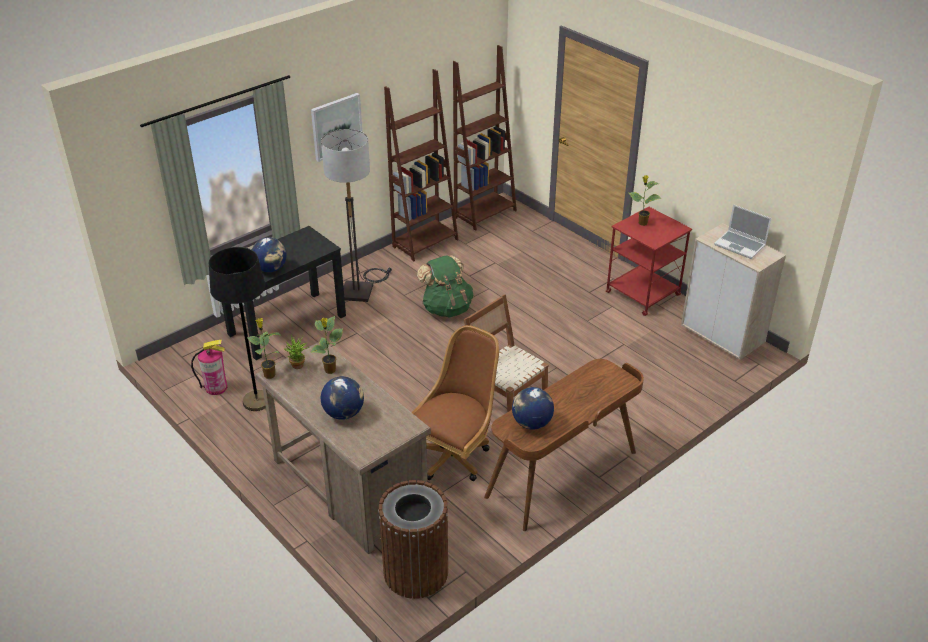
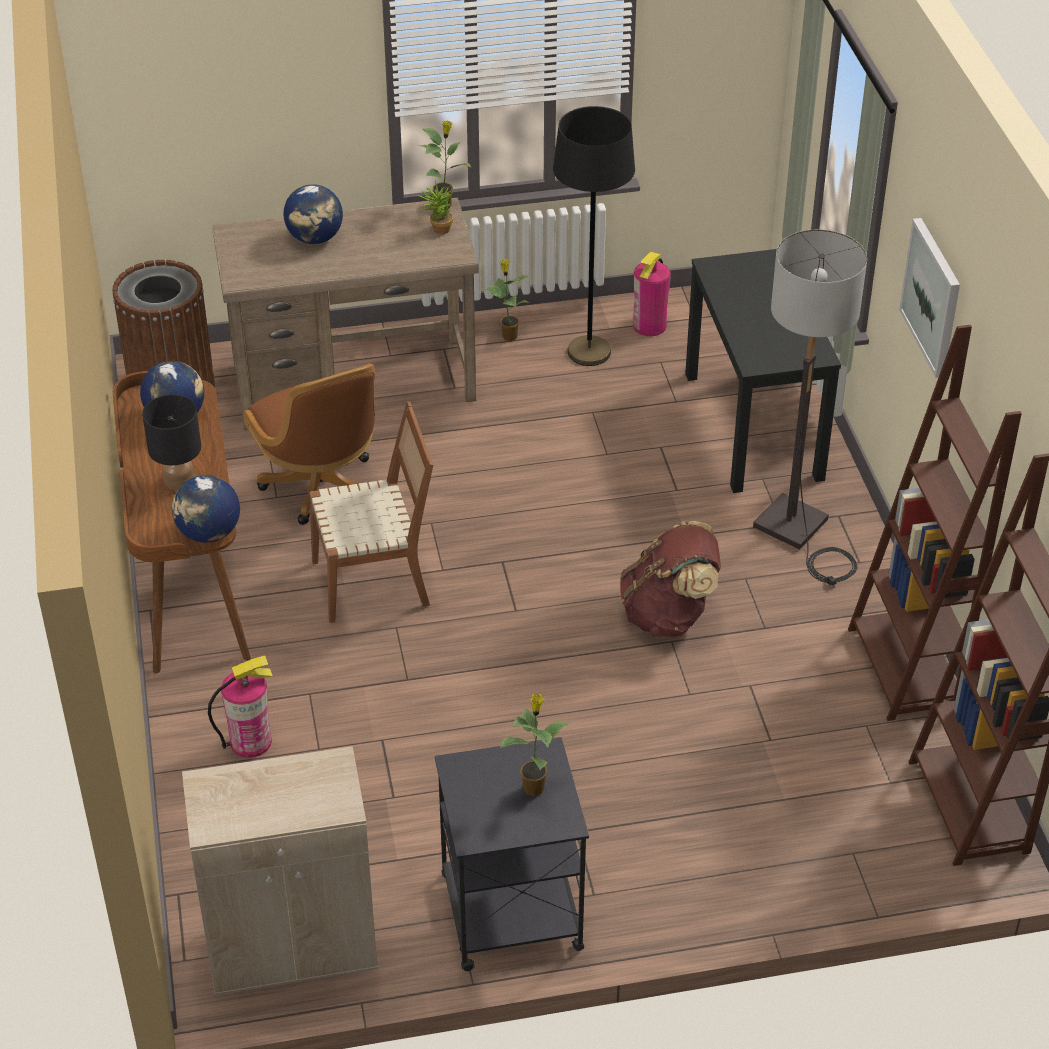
camera: 120 degrees right, 5 degrees up
(271, 269) = (733, 295): globe -> globe (209, 533)
(330, 370) = (406, 250): potted plant -> potted plant (508, 336)
(446, 308) = (669, 615): green backpack -> brown backpack
(578, 396) = (180, 481): none -> black table lamp
(640, 398) = (250, 741): none -> fire extinguisher
(643, 294) = (509, 912): red cart -> black cart
(740, 245) = (275, 798): laptop -> none

